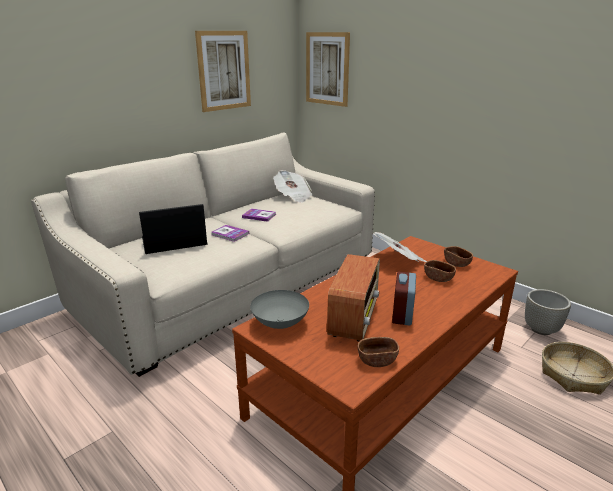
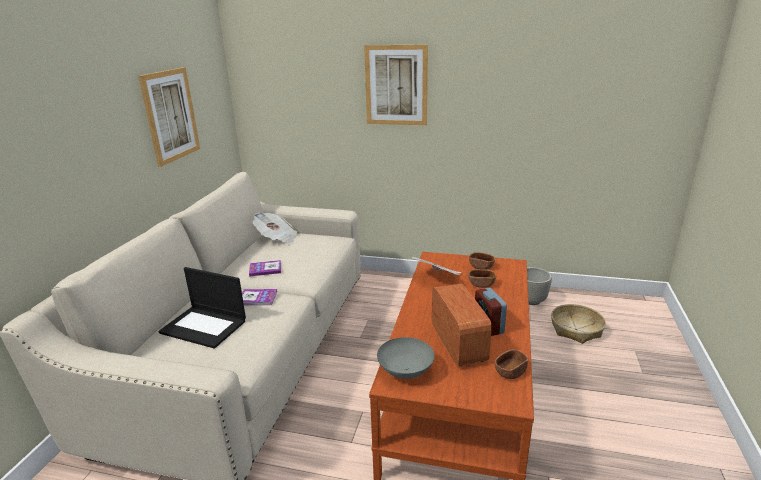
camera: 30 degrees left, 0 degrees up
(173, 242) = (205, 326): laptop -> laptop turned 105 degrees counterclockwise
(327, 69) = (270, 97): picture -> picture (396, 85)

